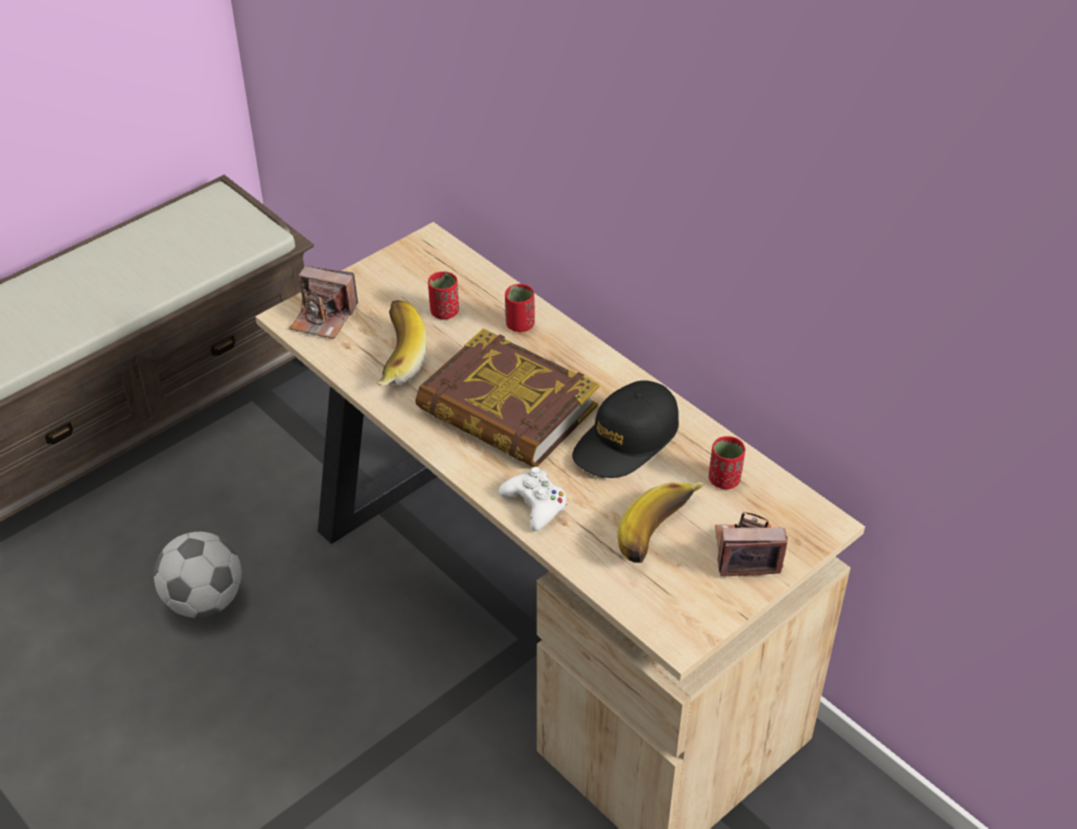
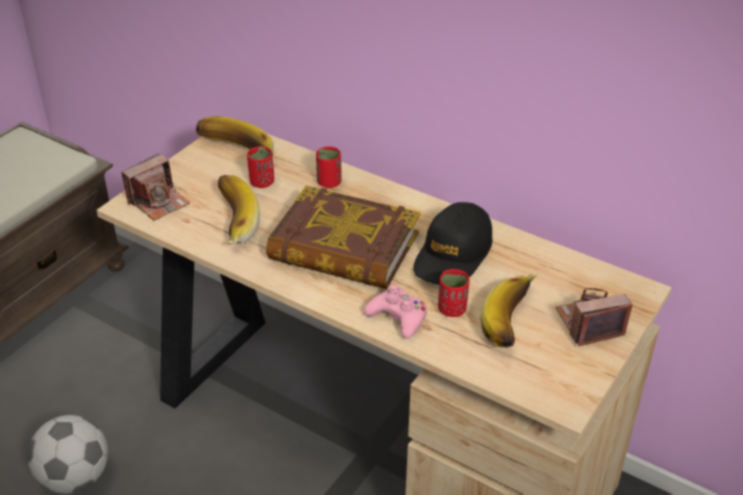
camera: 15 degrees left, 5 degrees down
(324, 318) = (158, 202): camera -> camera turned 45 degrees counterclockwise
(429, 267) = (236, 151): none -> banana
(535, 504) = (398, 318): white game controller -> pink game controller
(724, 480) = (545, 271): red cup -> red cup (452, 309)

